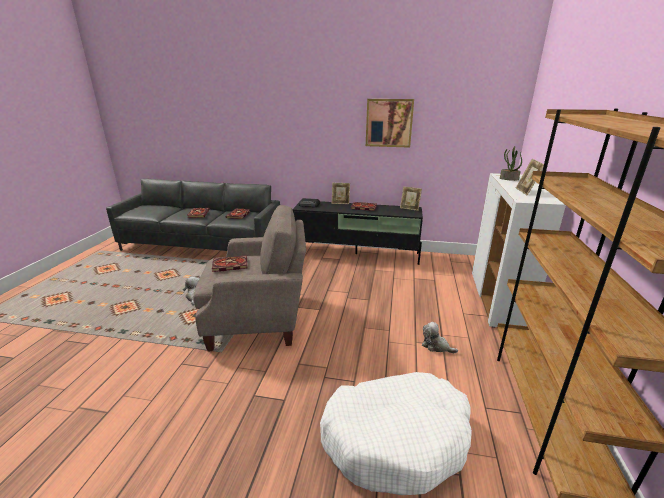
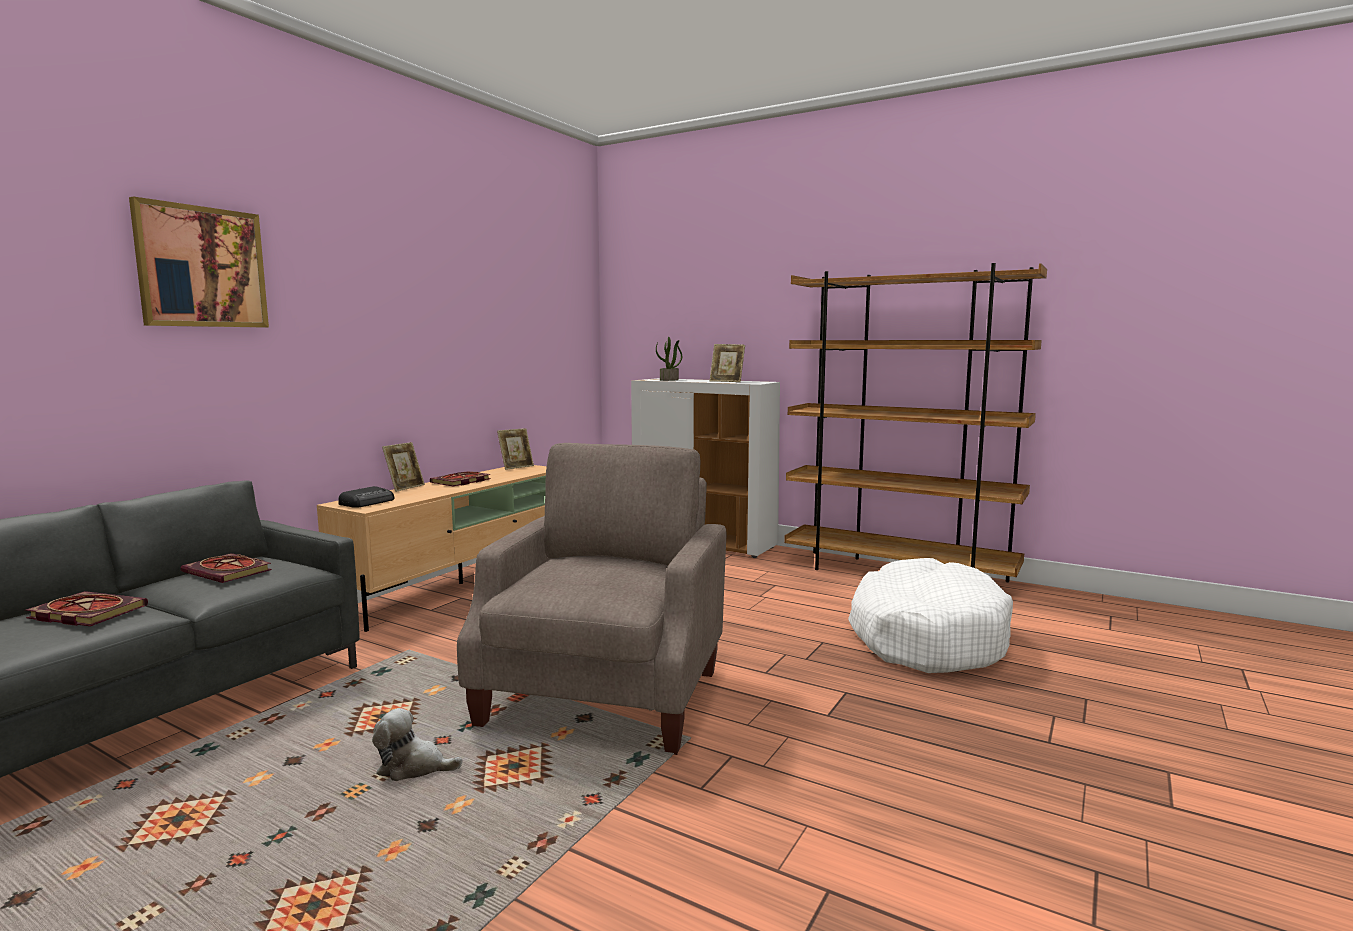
camera: 70 degrees left, 15 degrees down
(229, 265) = (577, 578): book -> none
(356, 254) = (462, 583): black tv stand -> beige tv stand
(389, 123) = (459, 319): picture -> picture (201, 267)
(436, 346) = (775, 588): plush toy -> none

